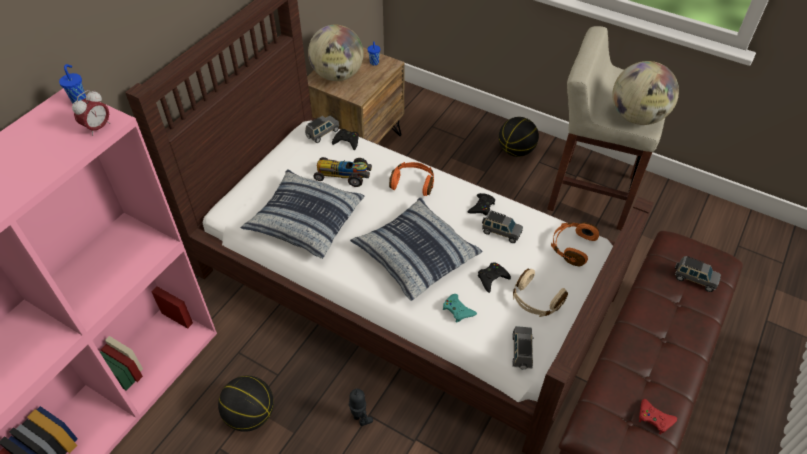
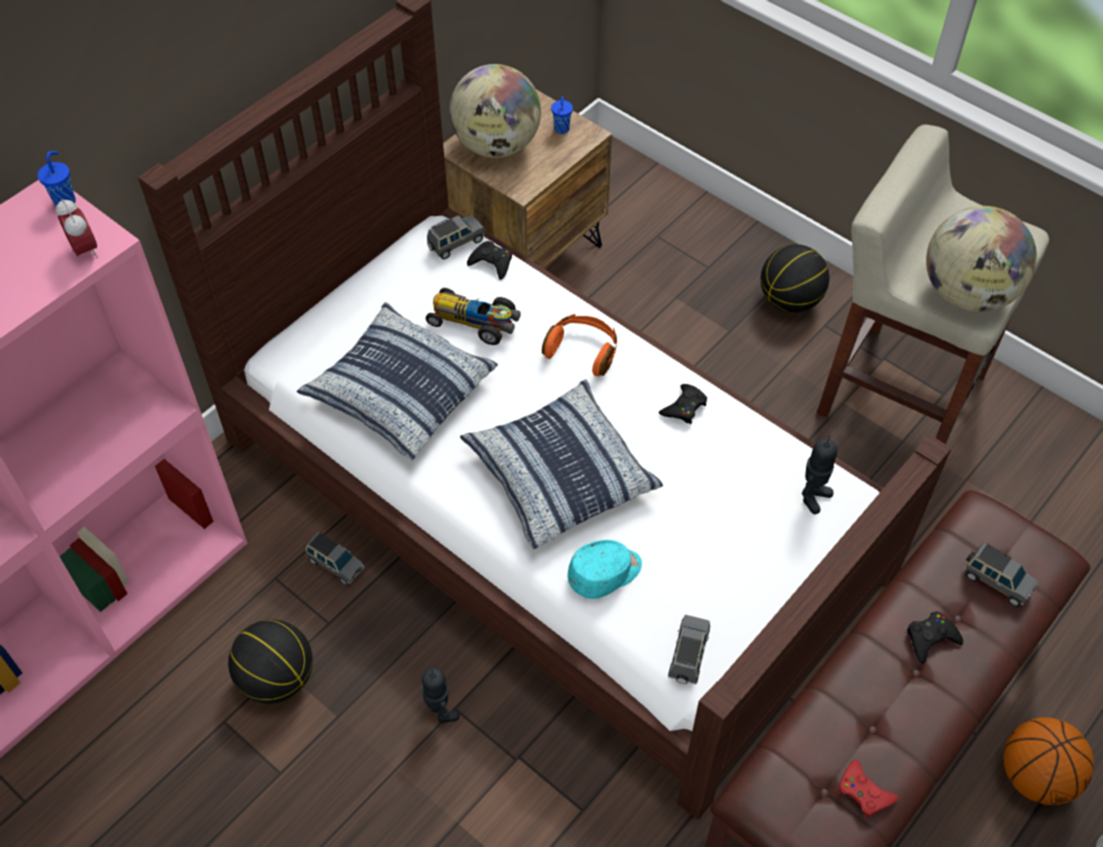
camera: 10 degrees right, 5 degrees up
(98, 128) = (85, 250): alarm clock -> alarm clock turned 75 degrees counterclockwise
(458, 310) = (605, 574): turquoise game controller -> turquoise cap
(492, 278) = (671, 530): black game controller -> black game controller (930, 639)
(500, 232) = (704, 455): grey toy car -> grey toy car (335, 565)
(535, 300) = (731, 577): beige headphones -> none
(571, 247) = (813, 497): orange headphones -> toy robot
(730, 398) = (1035, 777): none -> basketball

